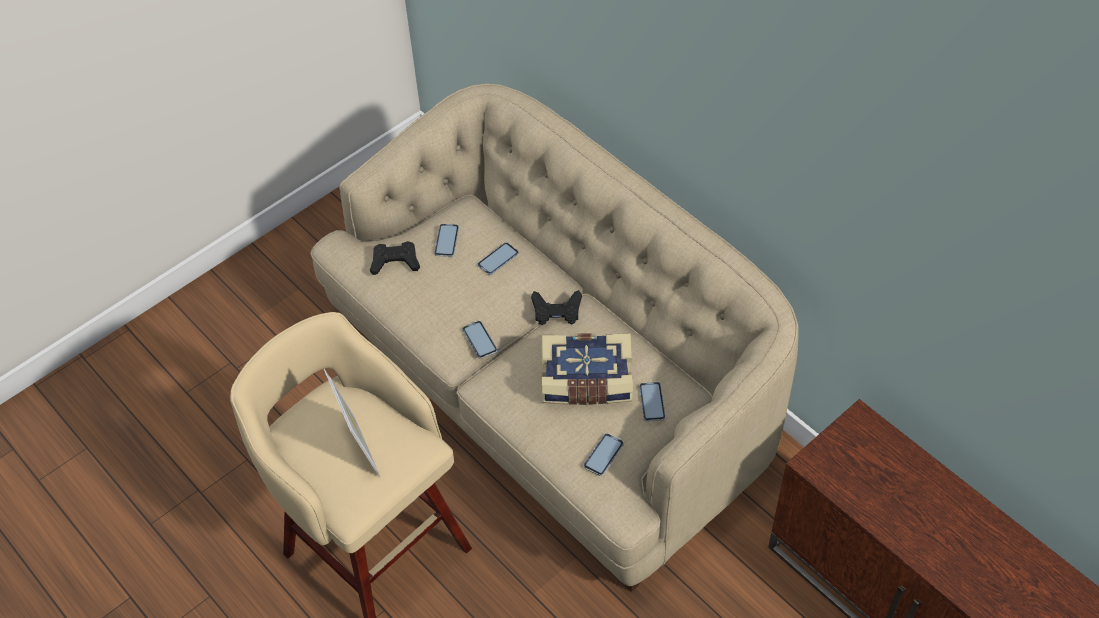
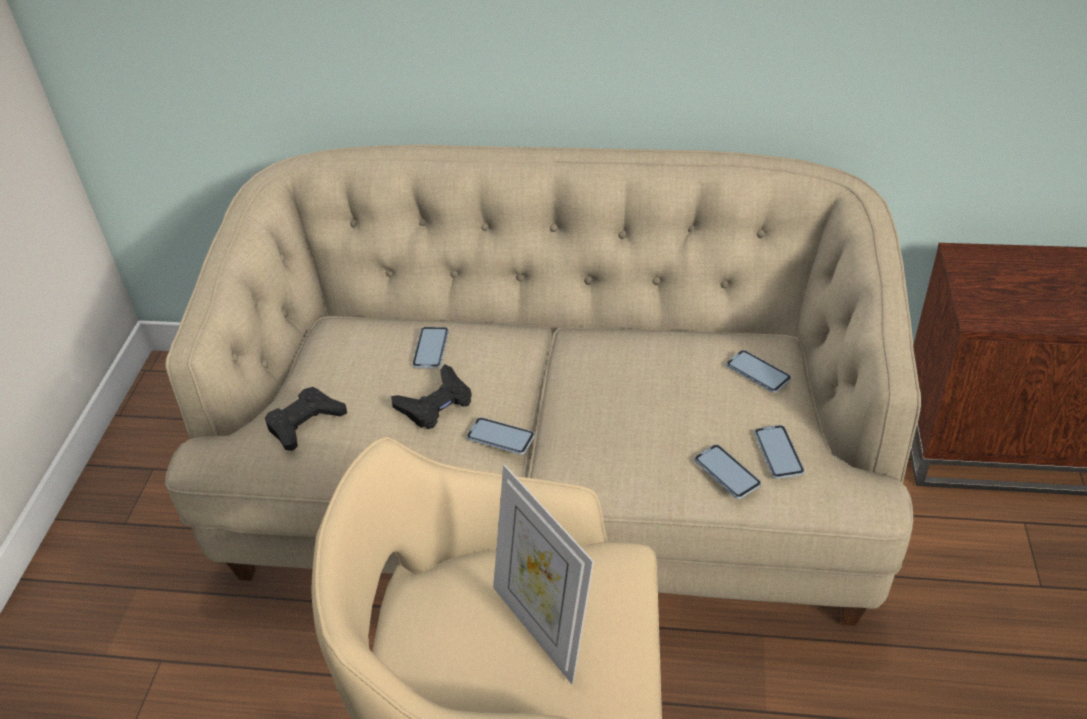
camera: 40 degrees left, 10 degrees down
(359, 449) = (543, 626): picture frame -> picture frame turned 150 degrees counterclockwise
(446, 241) = (348, 366): phone -> phone (727, 472)
(556, 311) = (552, 357): black game controller -> black game controller (435, 404)
(586, 381) = (671, 396): book -> none

